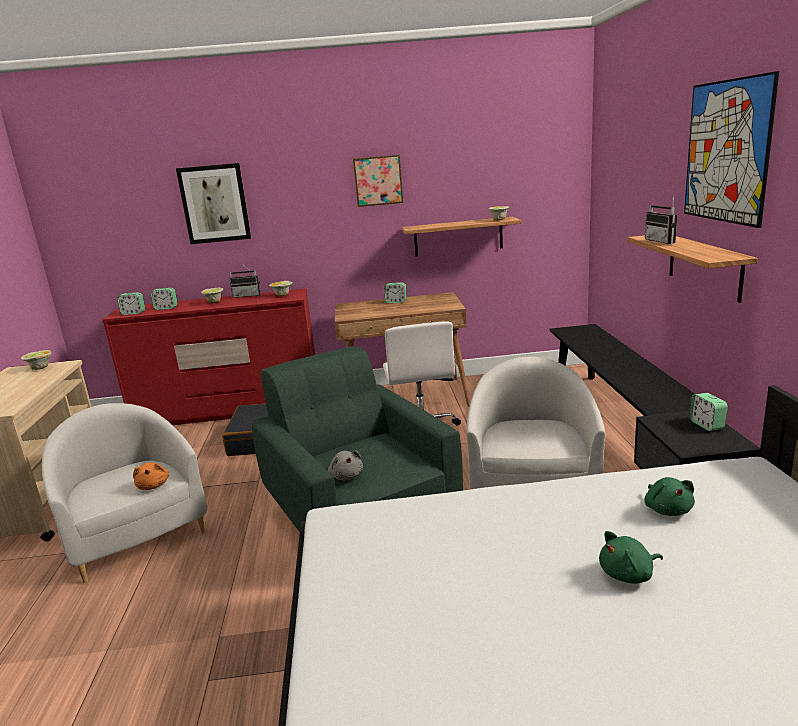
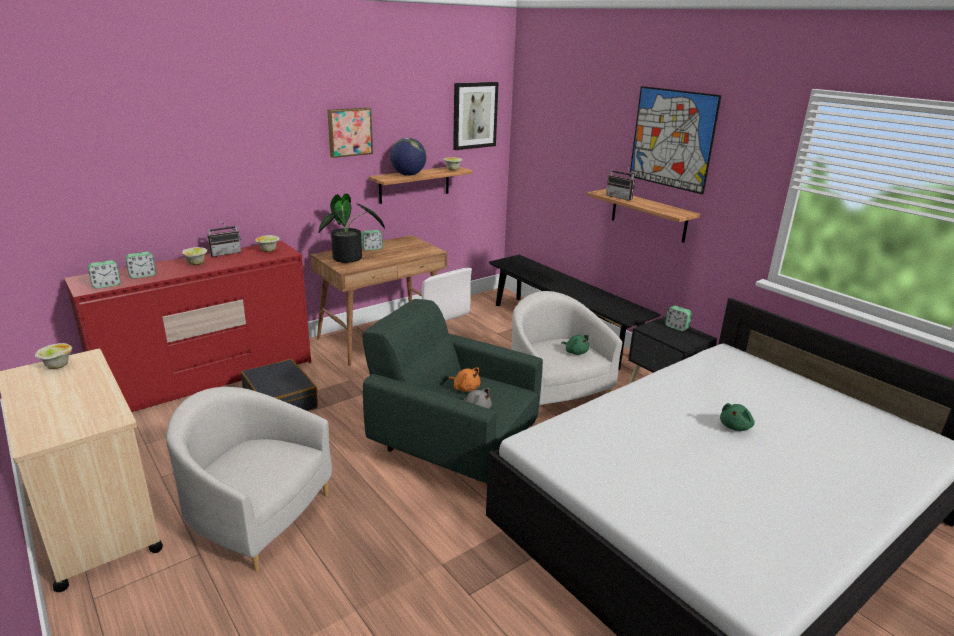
camera: 35 degrees left, 5 degrees up
(153, 485) = (292, 461): orange plush toy -> orange plush toy (465, 388)
(215, 204) = (183, 154): picture -> picture (474, 115)
(363, 309) = (351, 258): none -> potted plant
(441, 225) = (408, 175): none -> globe
(667, 509) = (715, 385): green plush toy -> green plush toy (575, 352)

